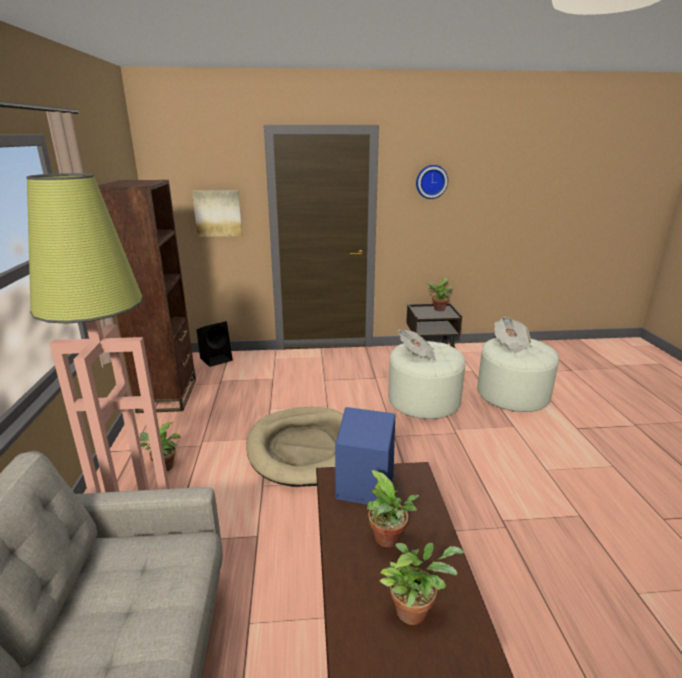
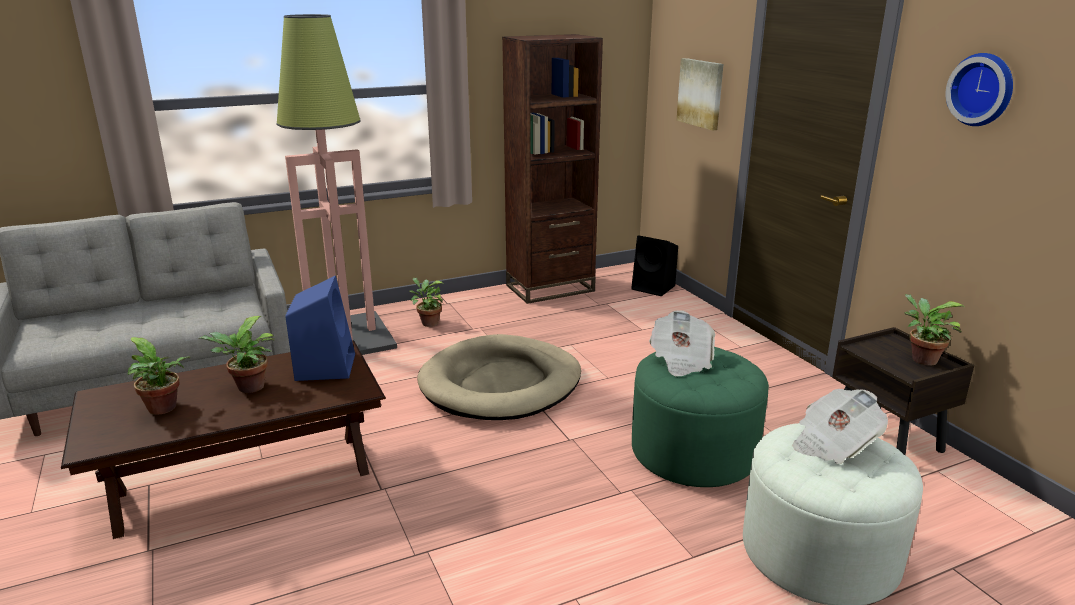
camera: 70 degrees right, 0 degrees up
(423, 401) = (694, 451): white ottoman -> green ottoman

